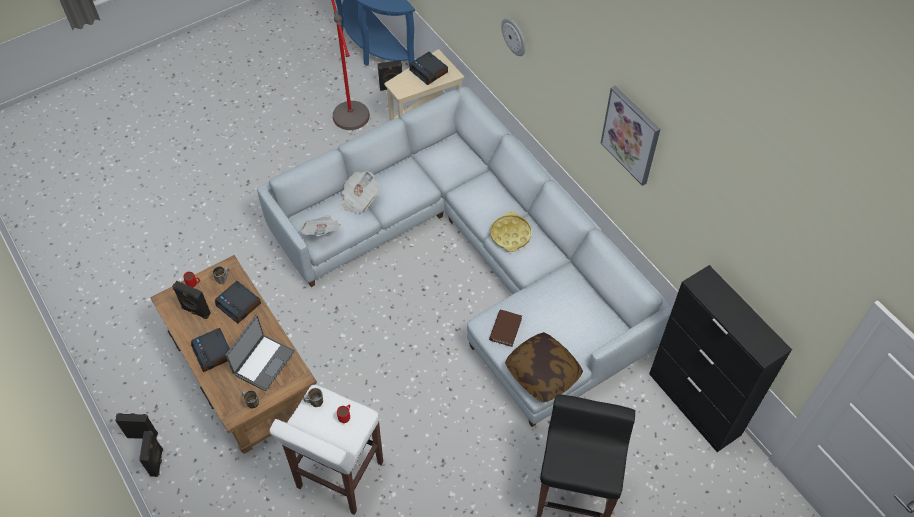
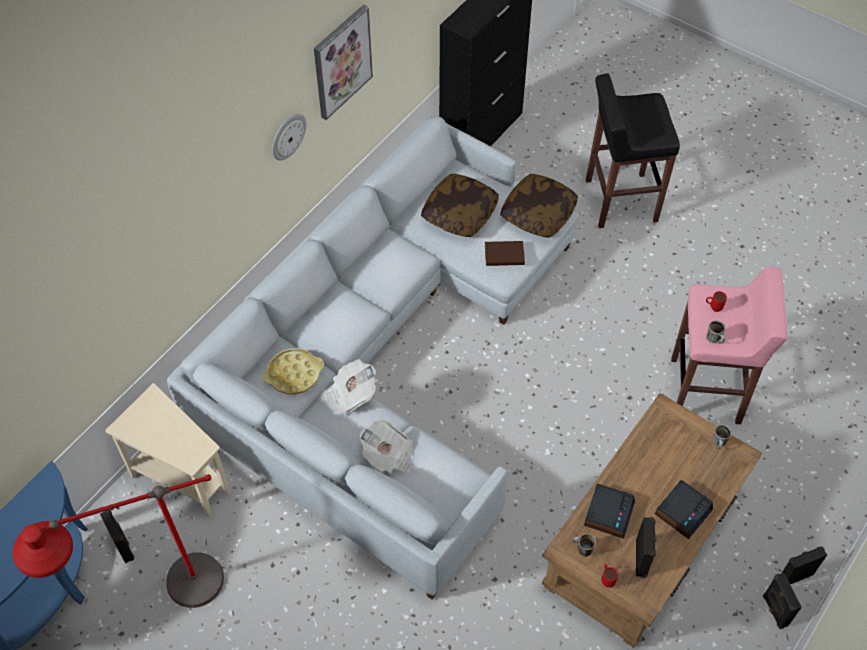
camera: 110 degrees left, 0 degrees up
(263, 362) = (667, 453): laptop -> none
(322, 231) = (455, 478): newspaper -> newspaper (350, 394)
(339, 476) = (707, 391): white stool -> pink stool
(429, 71) = (154, 427): alarm clock -> none
(510, 234) = (379, 284): yellow tray -> yellow tray (294, 374)
(514, 36) = (193, 217): wall clock -> wall clock (287, 136)
(562, 310) = (460, 214): none -> pillow

